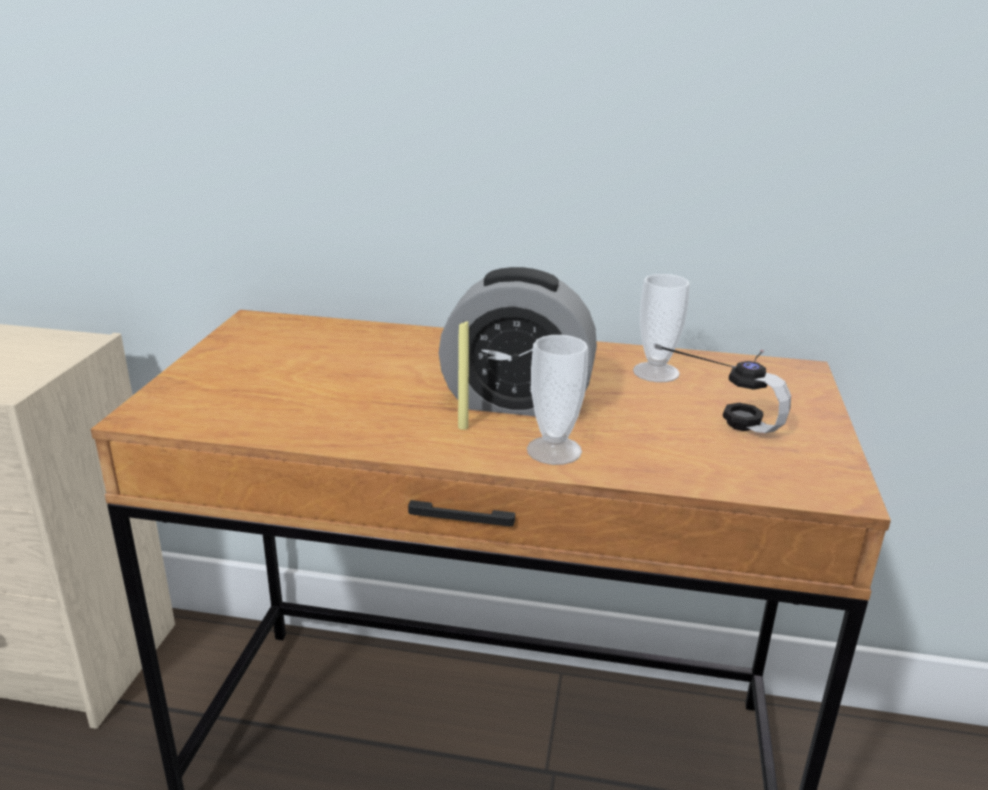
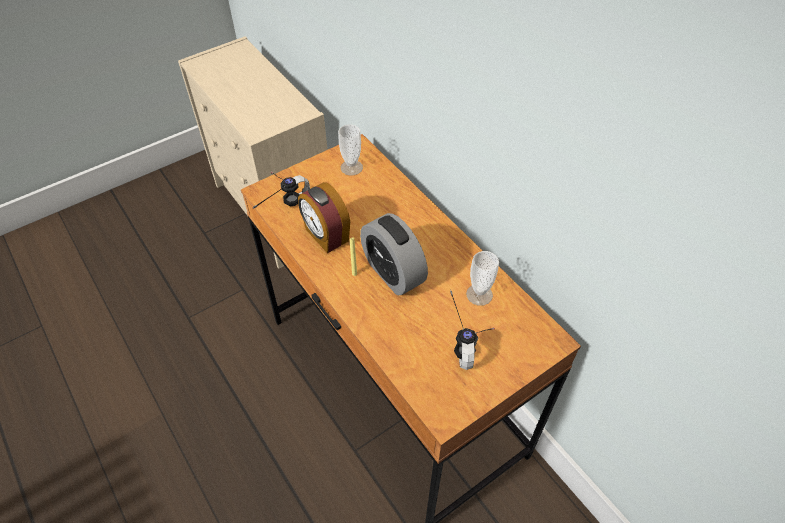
camera: 45 degrees right, 25 degrees up
(203, 414) = (279, 204): none -> headphones
(348, 412) = (326, 235): none -> alarm clock
(554, 450) = (369, 311): cup -> cup (351, 167)

